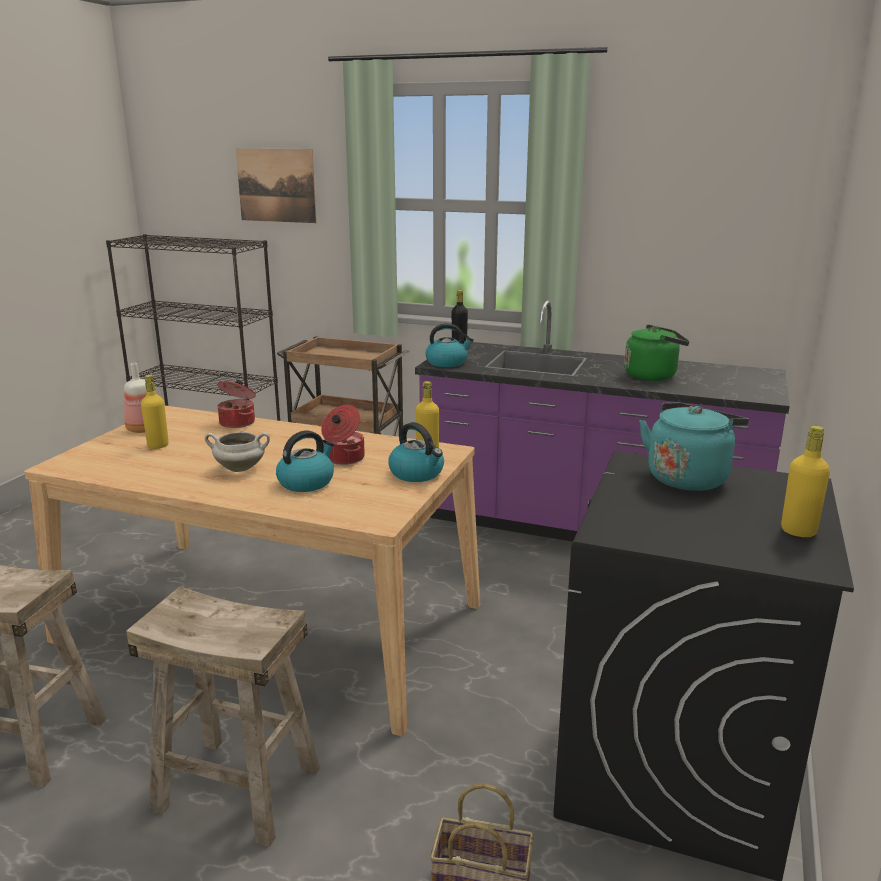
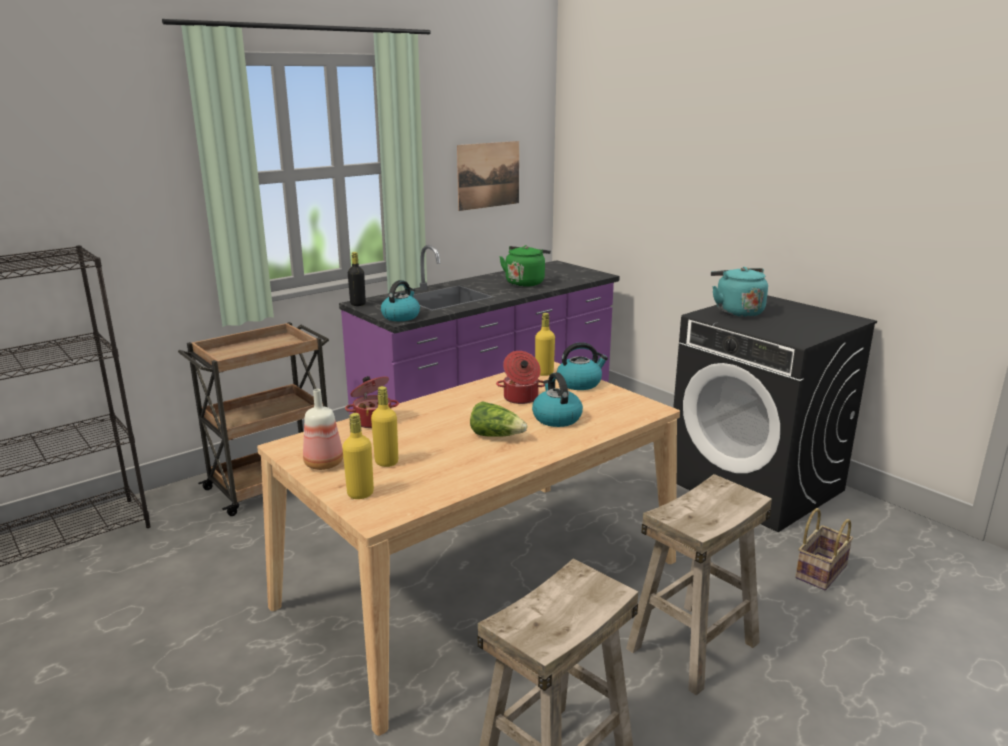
camera: 60 degrees left, 0 degrees up
(241, 468) = (496, 436): white cooking pot -> lettuce
(276, 185) = (79, 174): picture -> picture (488, 175)
(798, 531) = (816, 312): yellow bottle -> yellow bottle (360, 494)

